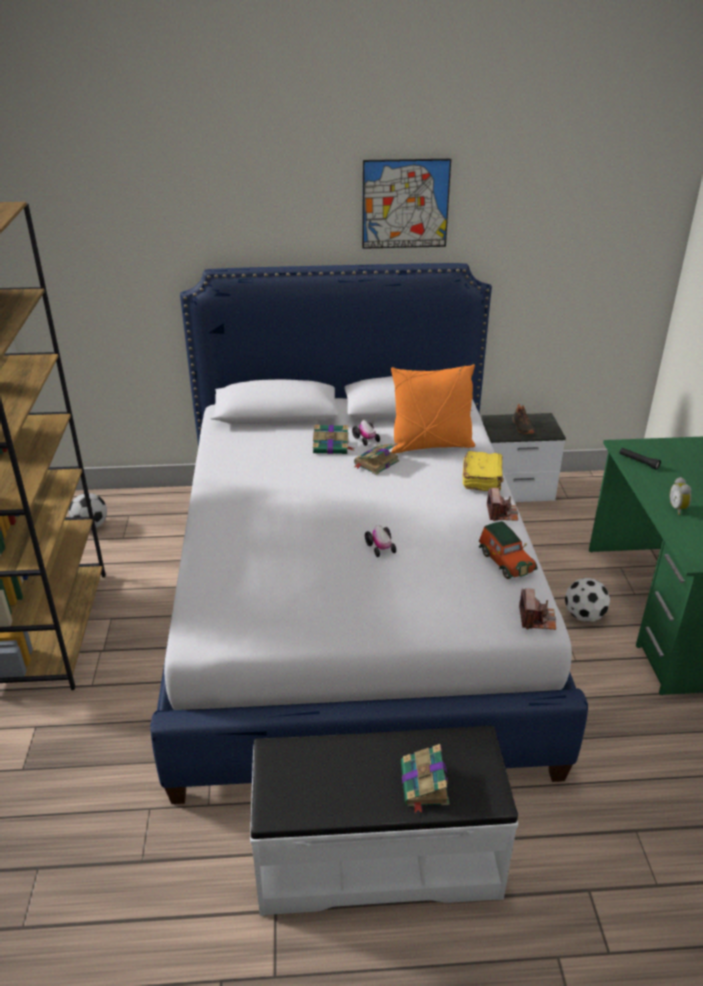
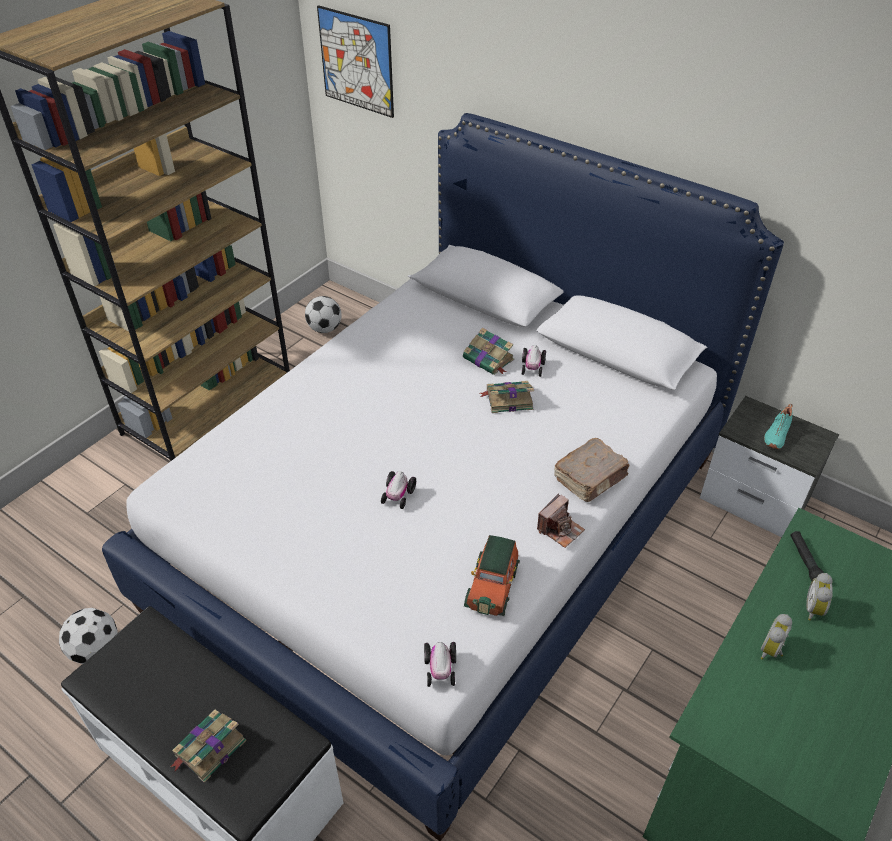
camera: 40 degrees right, 10 degrees up
(405, 204) = (702, 101): picture -> picture (356, 62)
(431, 445) = (588, 408): orange pillow -> none
(482, 479) = (591, 478): yellow book -> brown book
(522, 427) = (776, 434): black shoe -> turquoise shoe
(537, 619) = (440, 669): camera -> toy car
(584, 615) = (664, 691): football -> football (96, 649)
(671, 480) = (815, 610): none -> alarm clock

